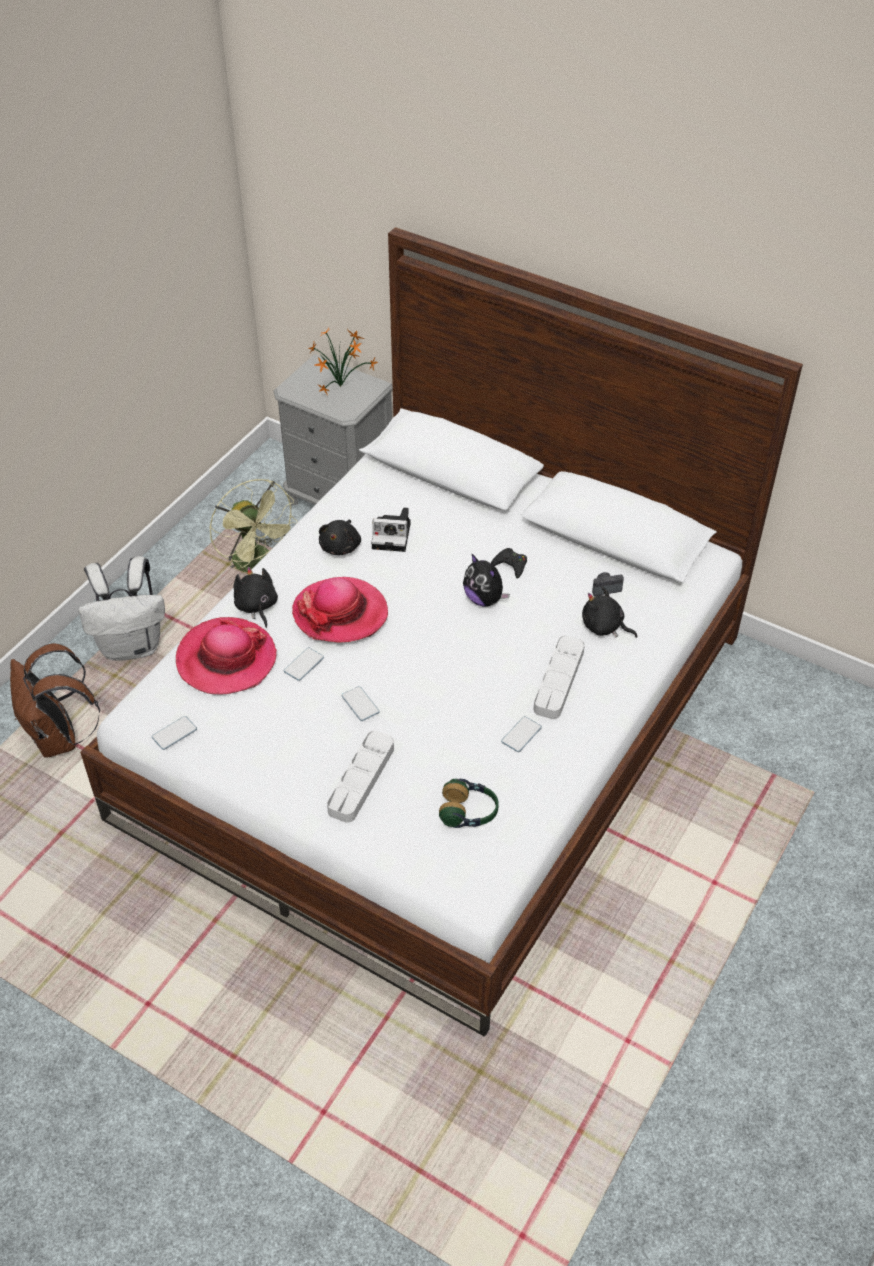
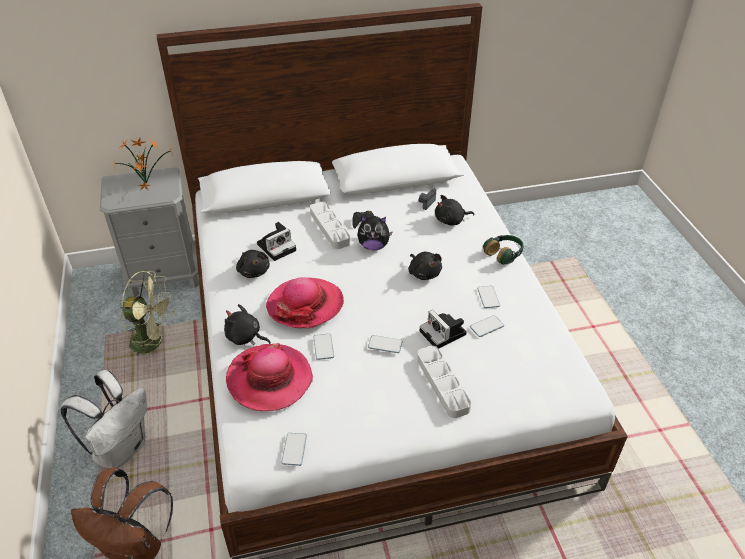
camera: 45 degrees left, 5 degrees down
(428, 736) = (444, 334): none -> camera
(469, 812) = (520, 355): headphones -> headphones (504, 254)
(477, 761) = (486, 326): none -> phone
(494, 662) = (424, 273): none -> black plush toy
(559, 680) = (467, 259): grey tray -> grey tray (329, 228)

